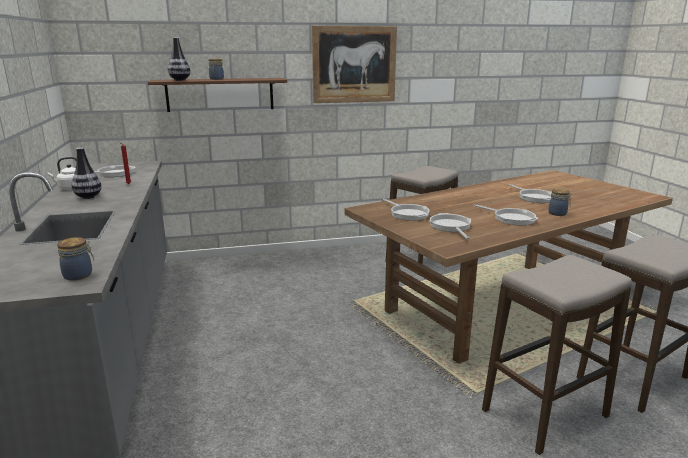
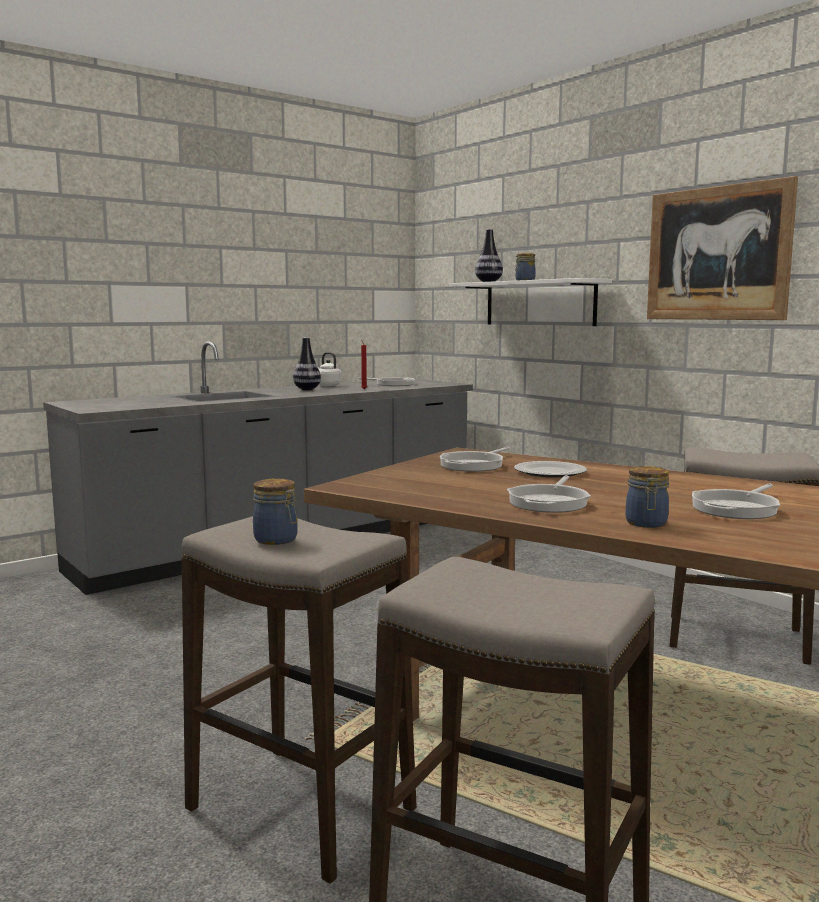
camera: 65 degrees right, 10 degrees down
(79, 275) = (110, 408): jar -> jar (277, 540)
(220, 94) = (539, 303): brown shelf -> white shelf
(441, 205) = (551, 472): none -> plate
(450, 227) = (444, 482): frying pan -> none

